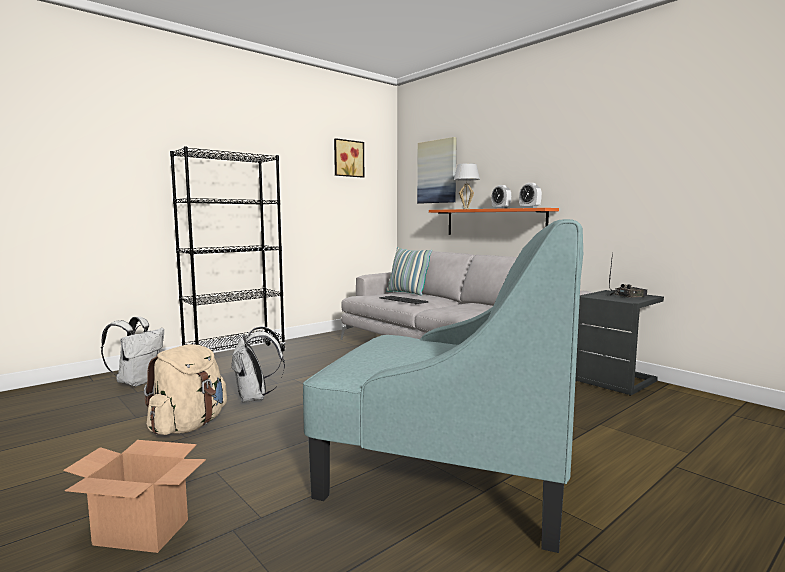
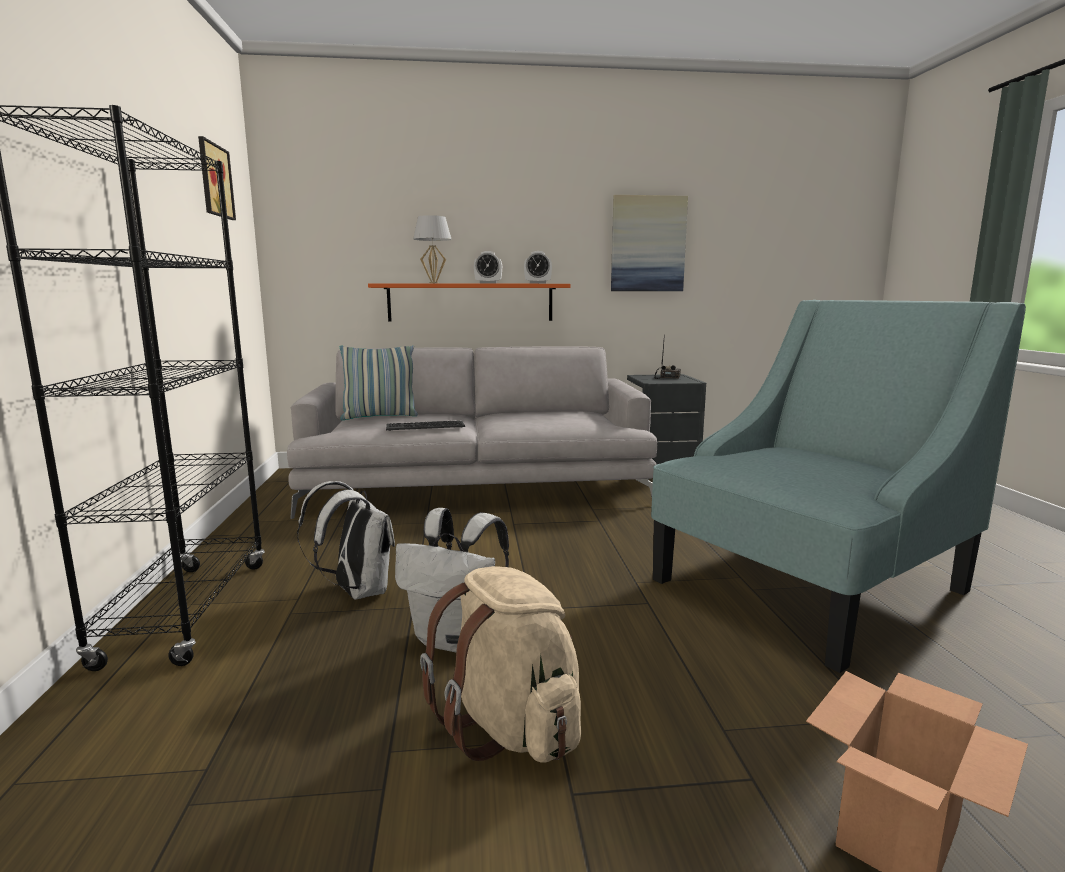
camera: 55 degrees left, 5 degrees up
(137, 382) = (127, 759): white backpack -> white backpack (357, 592)
(437, 172) = (355, 222): picture -> picture (648, 244)

